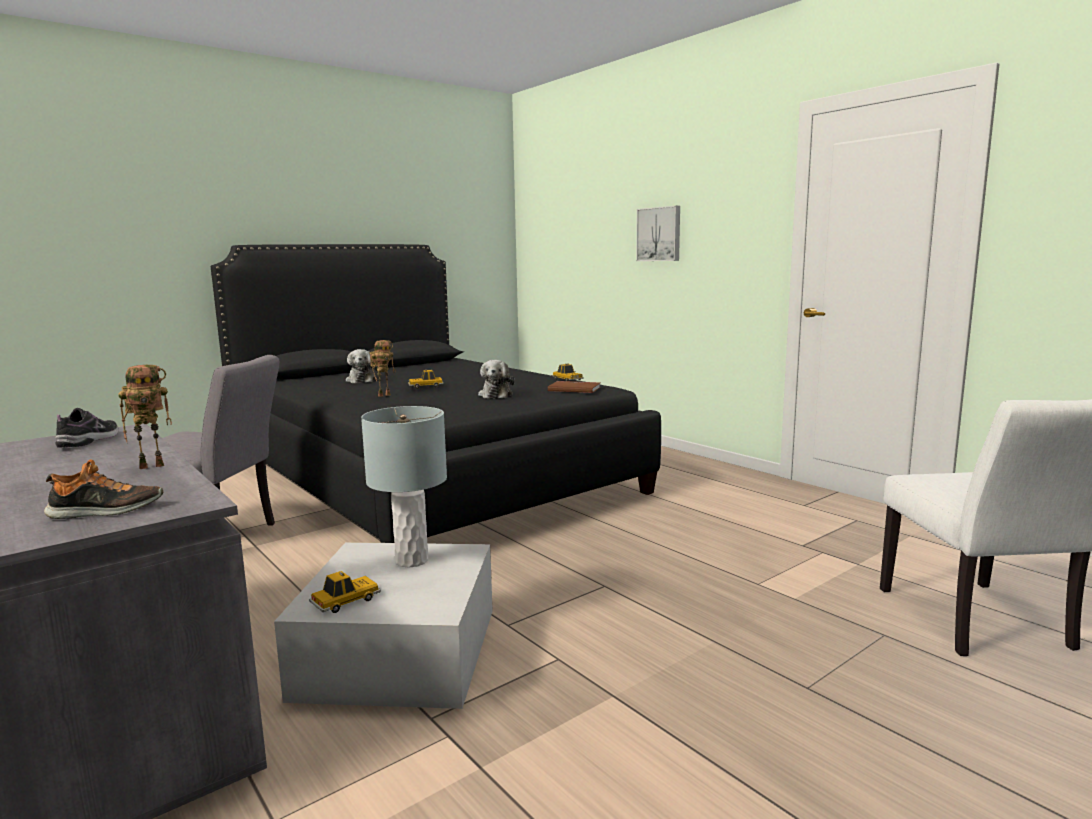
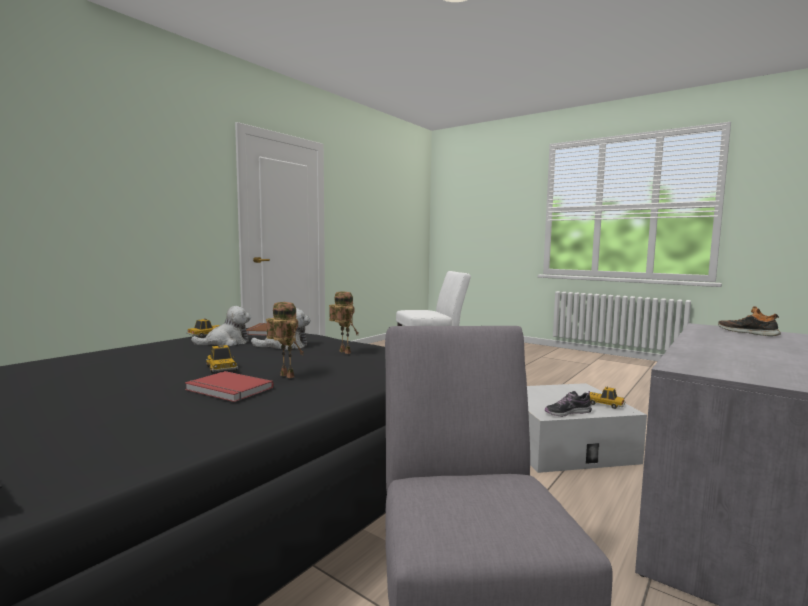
camera: 105 degrees left, 5 degrees down
(90, 440) = (725, 367): shoe -> shoe (567, 413)
(153, 465) = (700, 340): toy robot -> toy robot (343, 352)
(361, 380) = (101, 413): plush toy -> plush toy (226, 343)
(370, 389) = (227, 390): none -> red book
(411, 560) = (541, 399): grey table lamp -> none
(659, 234) = (104, 192): picture -> none

